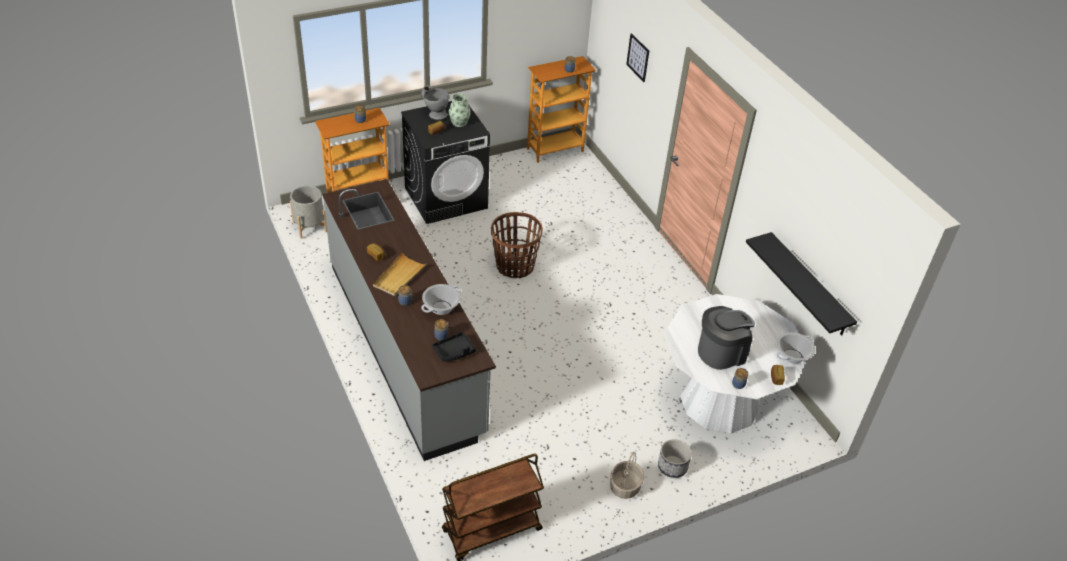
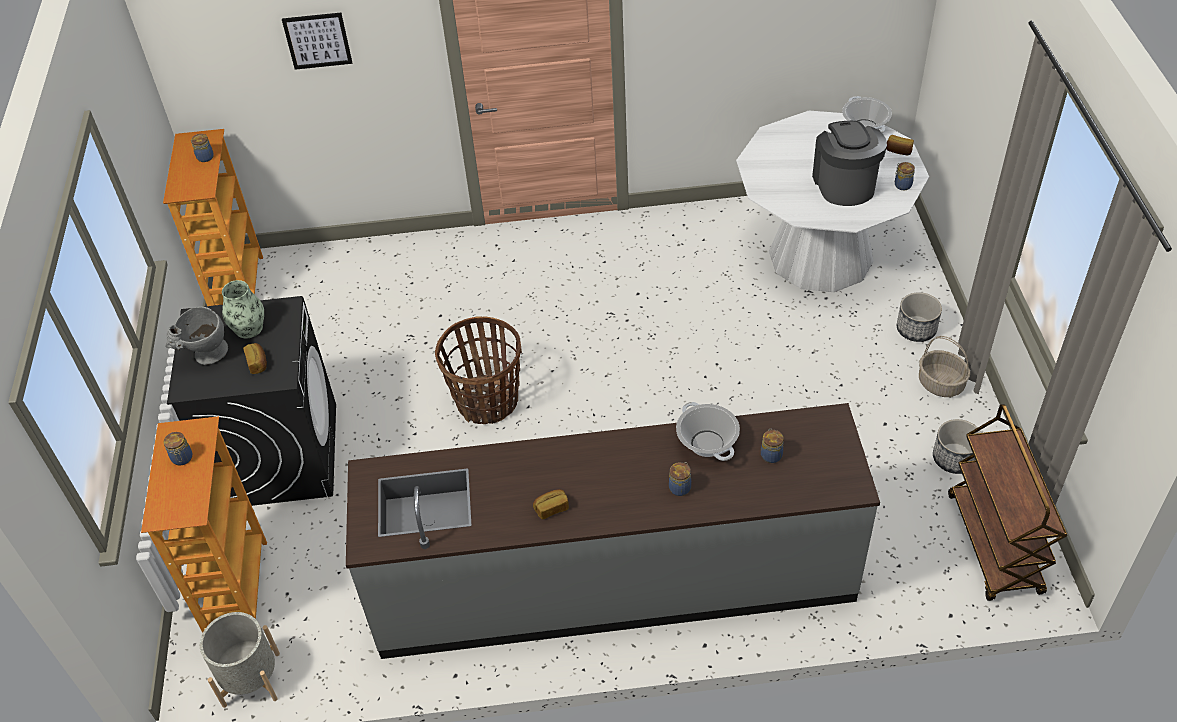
camera: 65 degrees left, 5 degrees up
(399, 276) = (616, 485): beige tray -> none
(454, 352) = (809, 446): black tray -> none
(558, 501) = (954, 458): none -> planter
(809, 285) = (804, 54): black shelf -> none

